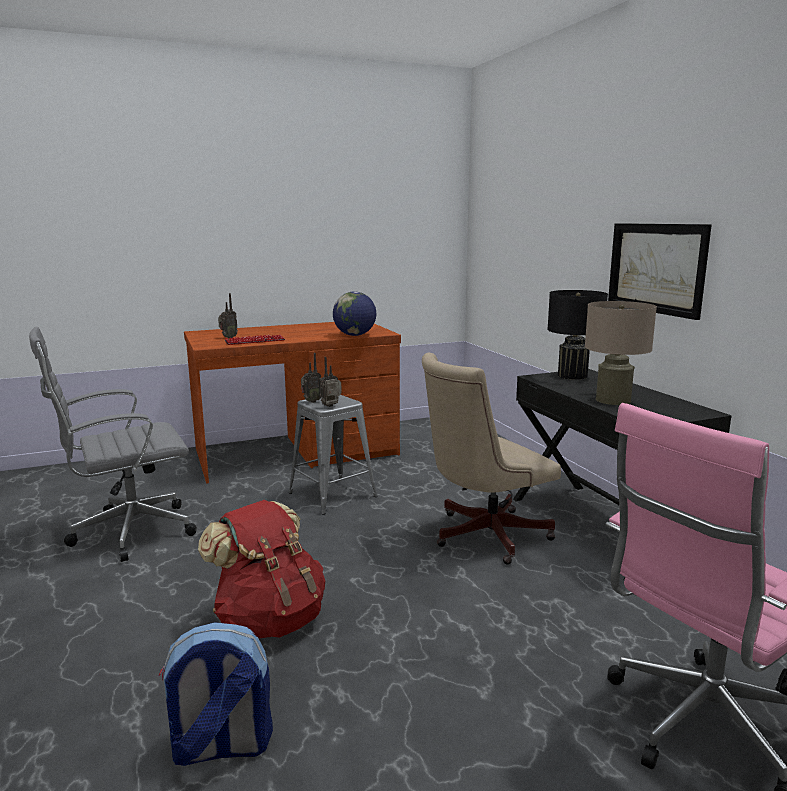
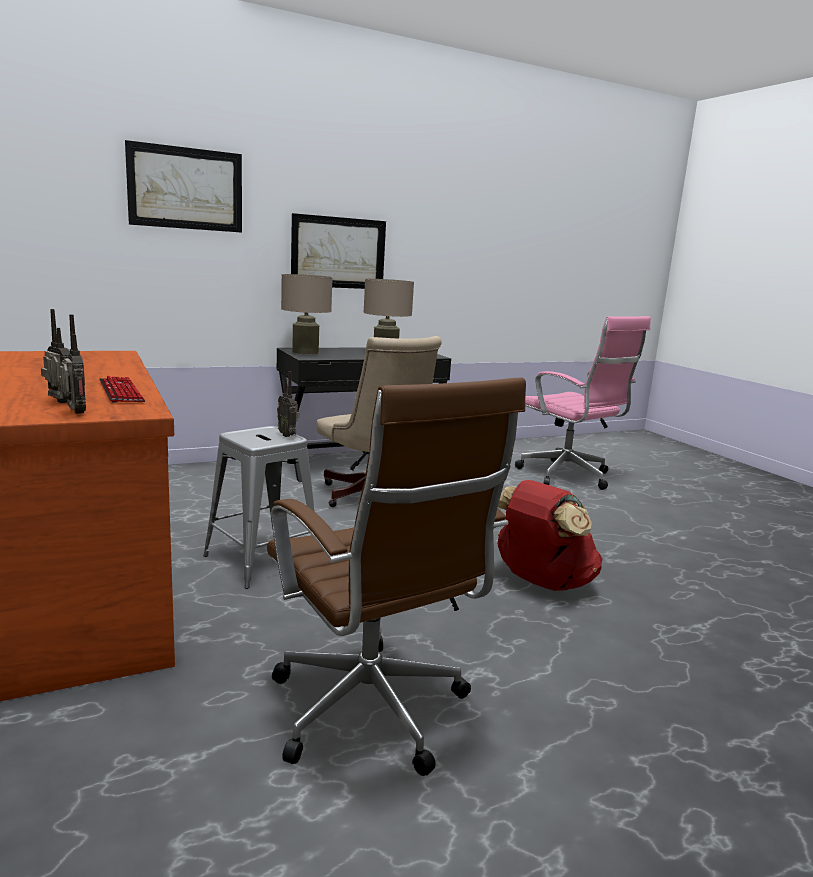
camera: 95 degrees left, 0 degrees up
(128, 533) = (372, 714): grey office chair -> brown office chair
(220, 747) = (689, 589): backpack -> none
(311, 401) = (260, 442): radio -> radio (74, 413)
(355, 335) = (121, 360): globe -> none
(551, 208) = (185, 188): none -> picture
(572, 376) = (305, 352): black table lamp -> beige table lamp

